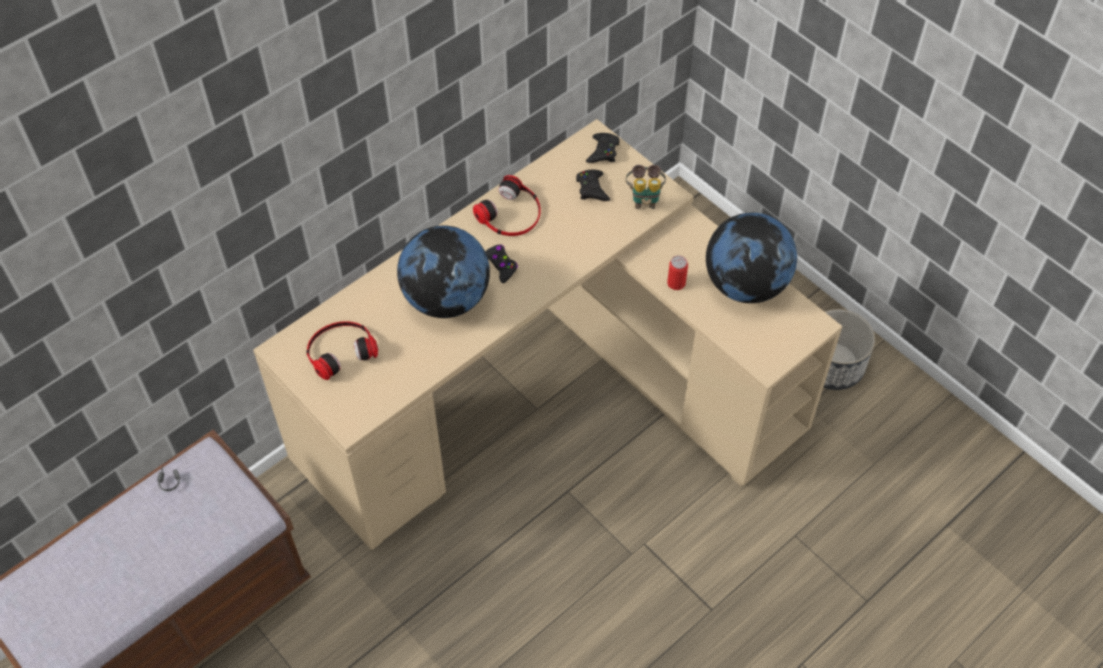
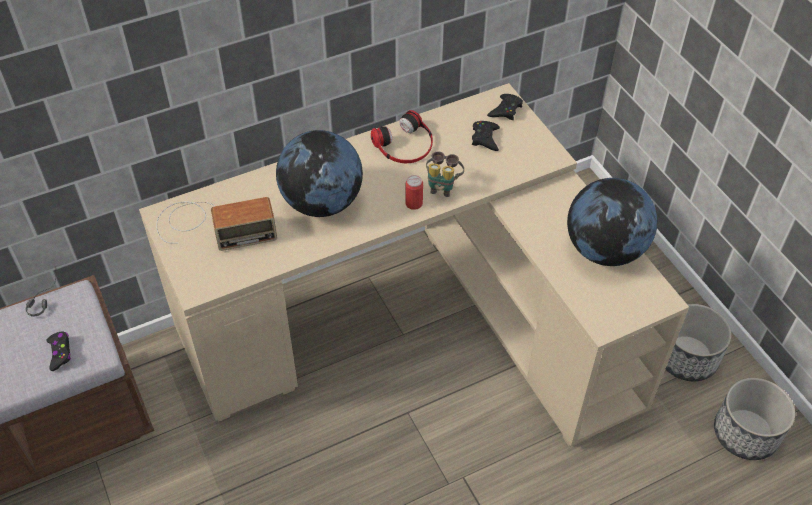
camera: 15 degrees right, 5 degrees down
(340, 350) = (212, 226): headphones -> radio
(500, 266) = (380, 185): black game controller -> black game controller (60, 353)
(644, 198) = (530, 156): binoculars -> binoculars (442, 186)
(676, 283) = (538, 235): can -> can (414, 203)
(907, 430) = (746, 433): none -> planter

